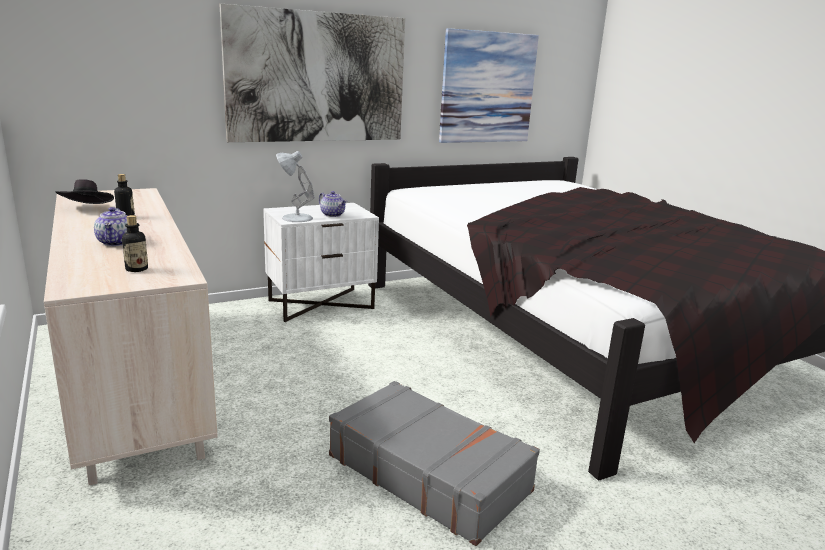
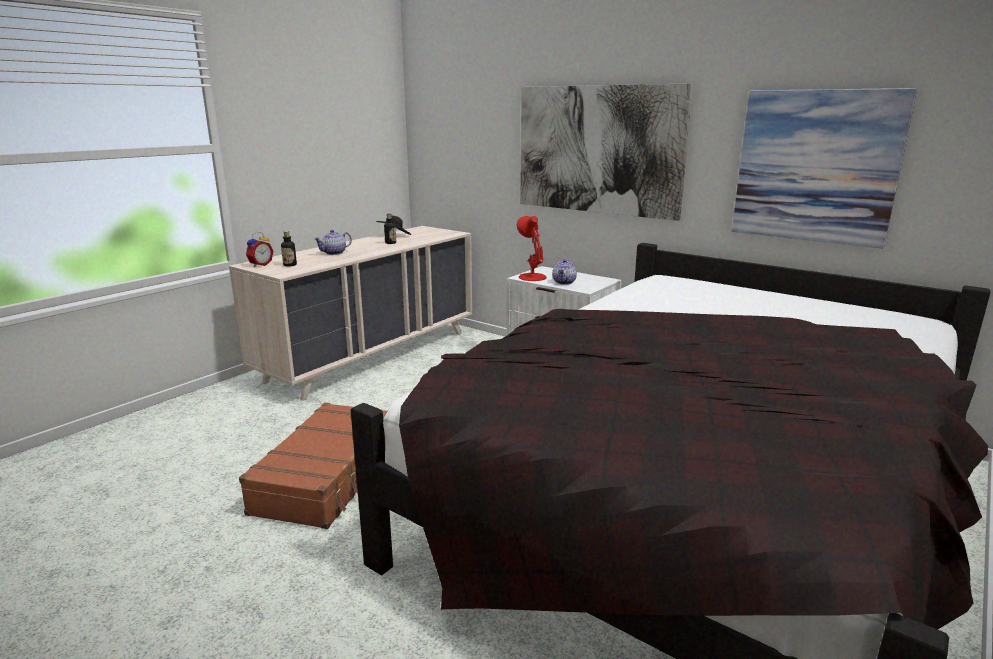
camera: 65 degrees right, 0 degrees up
(94, 283) = (260, 265): none -> alarm clock
(295, 218) = (531, 277): white table lamp -> red table lamp
(428, 472) = (329, 476): grey suitcase -> brown suitcase

